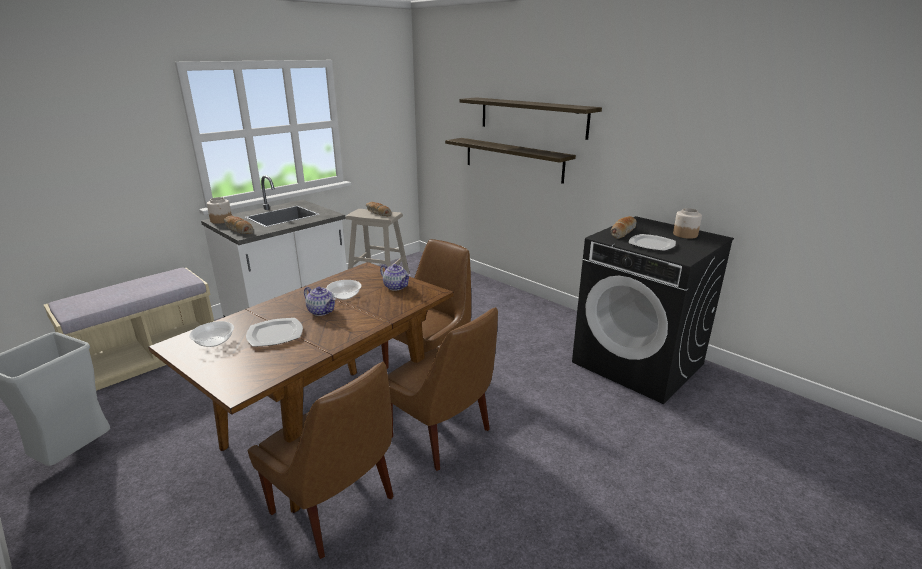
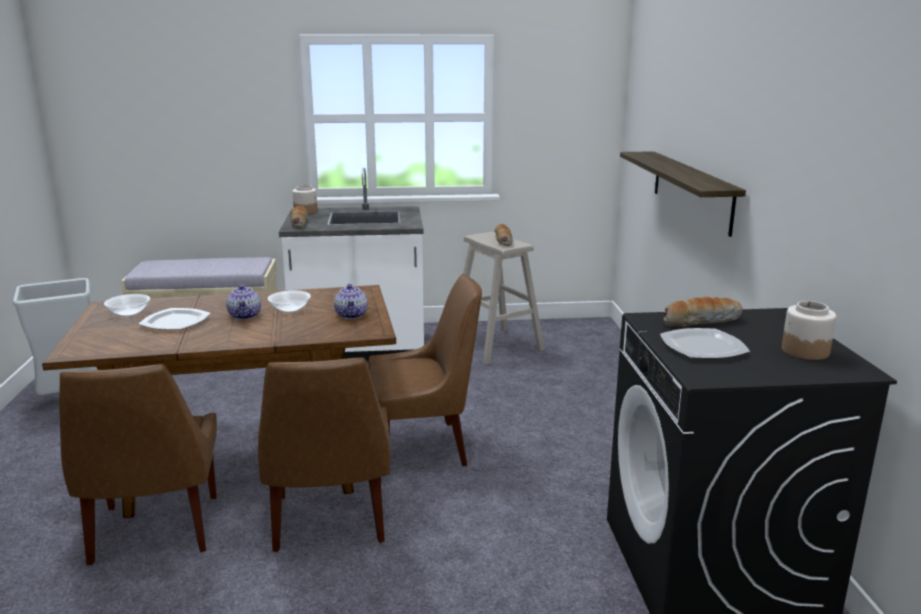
camera: 40 degrees right, 5 degrees down
(532, 117) = (712, 124): shelf -> none

